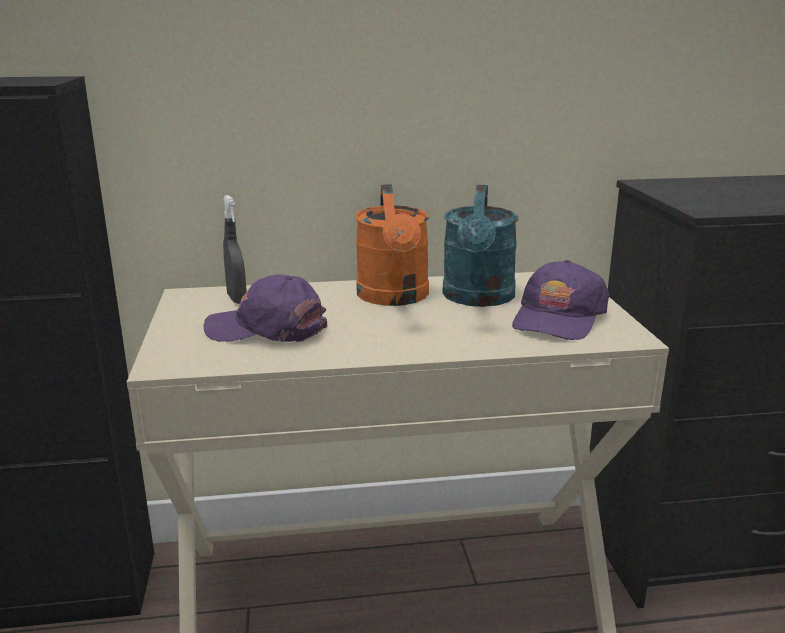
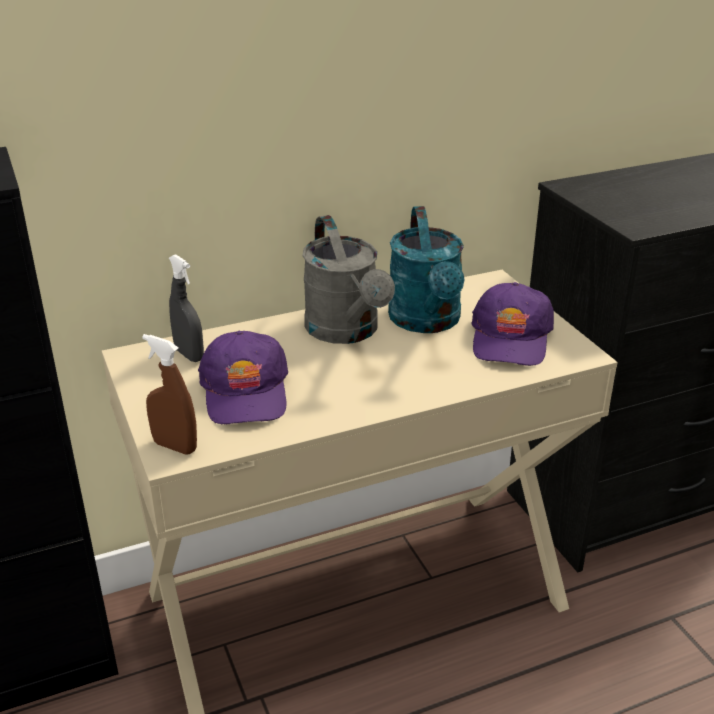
camera: 15 degrees left, 10 degrees up
(170, 359) = (175, 446): none -> brown spray bottle
(267, 328) = (245, 391): purple cap -> purple cap turned 90 degrees counterclockwise
(394, 298) = (347, 332): orange watering can -> grey watering can

